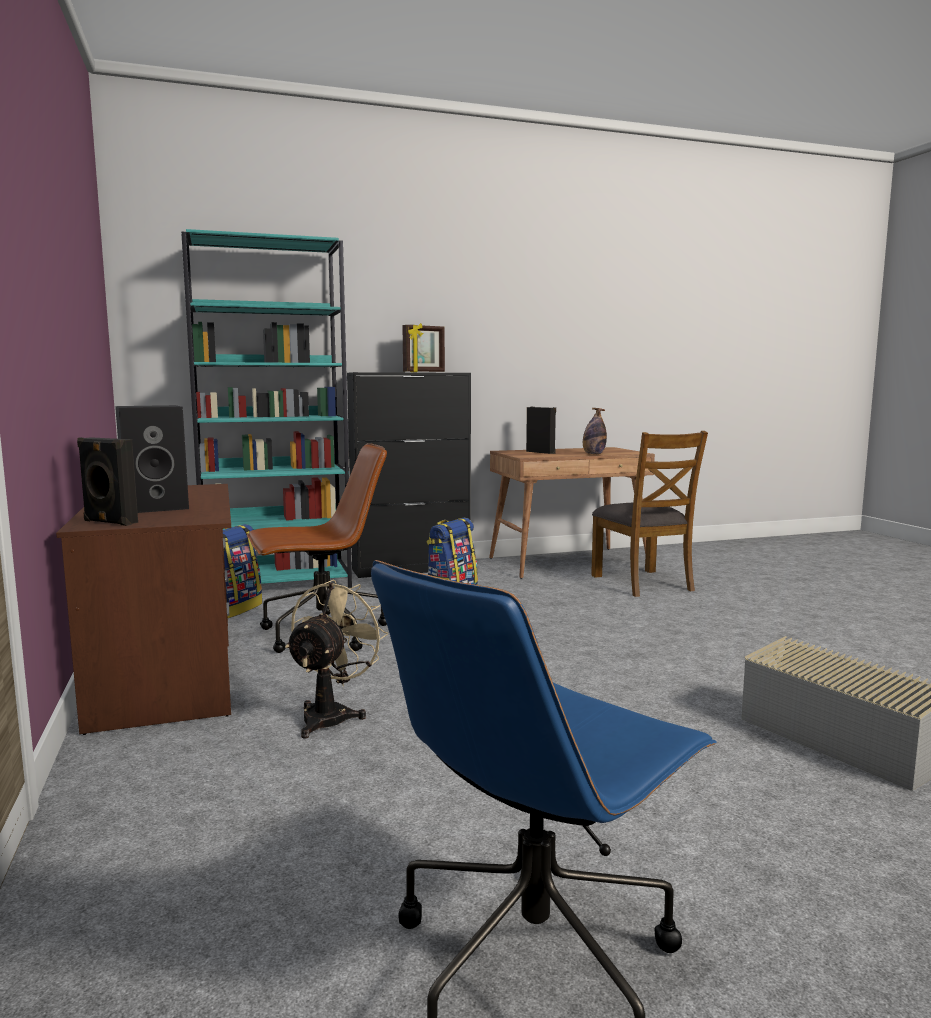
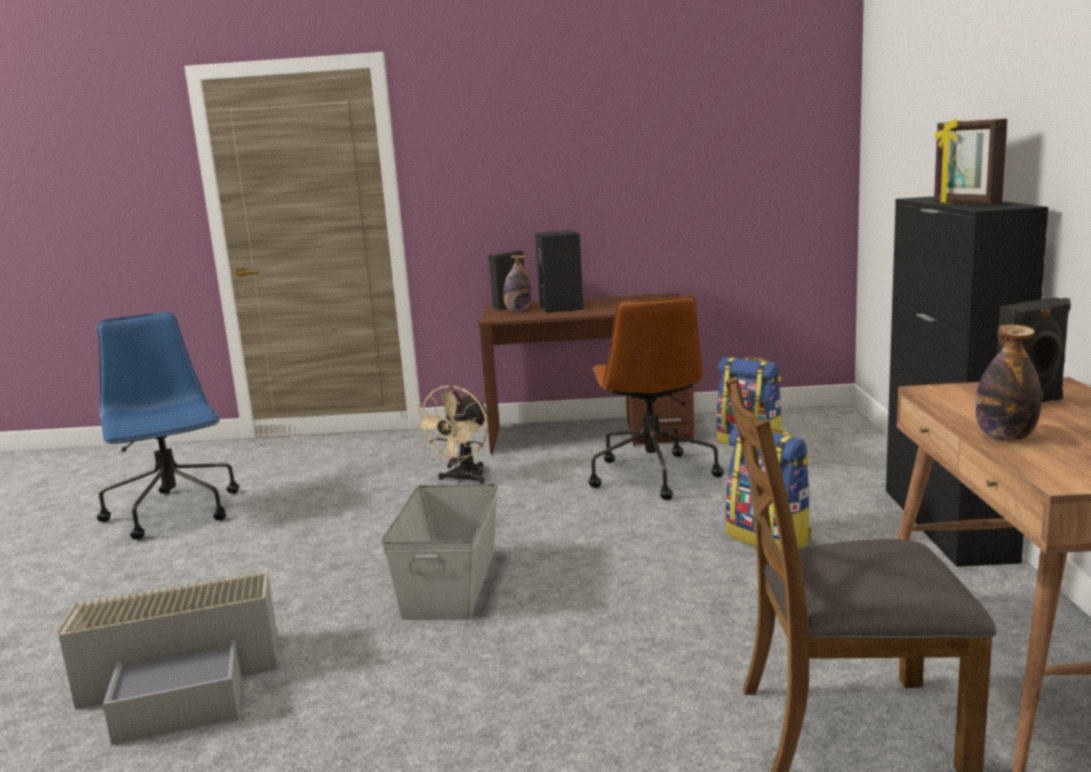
camera: 110 degrees right, 5 degrees up
(153, 517) = (517, 310): none -> bottle
(278, 584) = (854, 454): turquoise bookcase -> none
(332, 715) = (463, 479): beige fan -> beige fan turned 75 degrees clockwise
(593, 672) = (451, 583): none -> grey storage box

